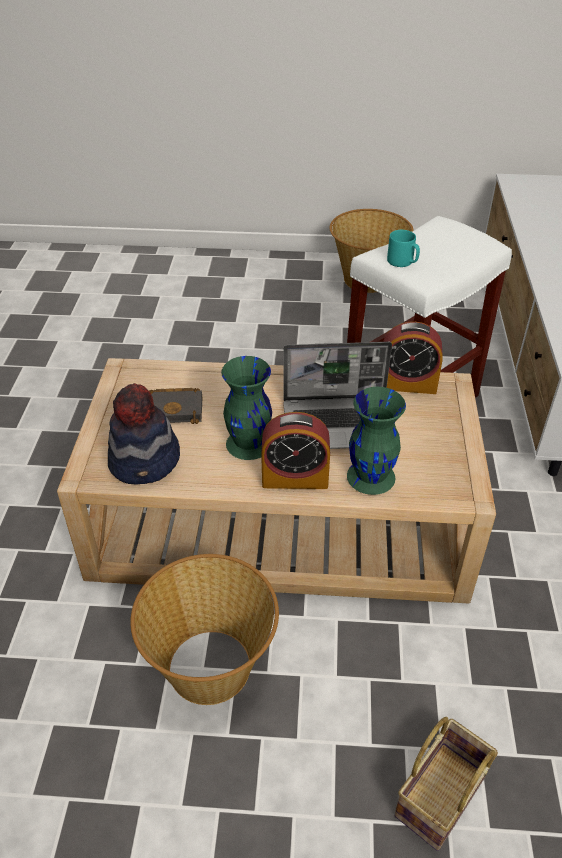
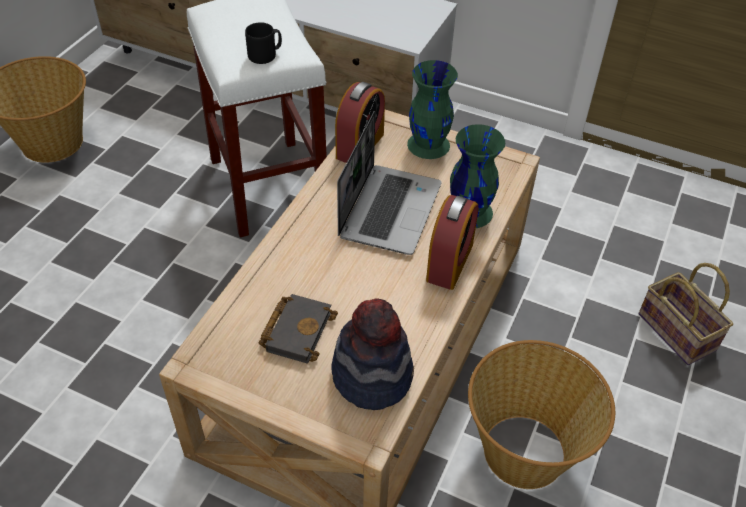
camera: 70 degrees left, 5 degrees up
(249, 444) = (384, 283): green vase -> green vase (429, 145)
(402, 262) = (265, 55): turquoise mug -> black mug

